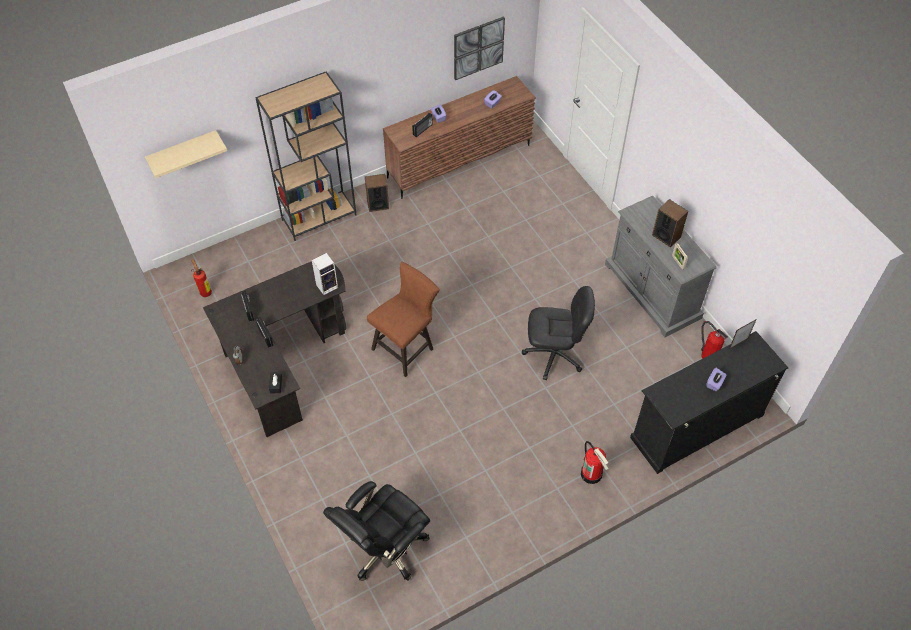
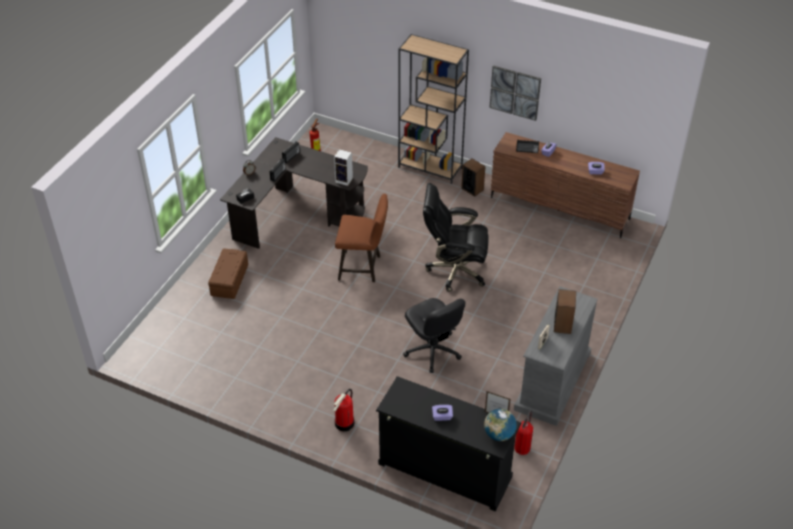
camera: 55 degrees right, 10 degrees down
(183, 151) = (353, 42): beige shelf -> none
(324, 471) = (229, 280): none -> brown storage box
(384, 551) = (192, 341): black office chair -> black office chair (454, 271)
(478, 48) = (608, 119): picture -> picture (515, 92)
(760, 354) = (499, 434): none -> globe

